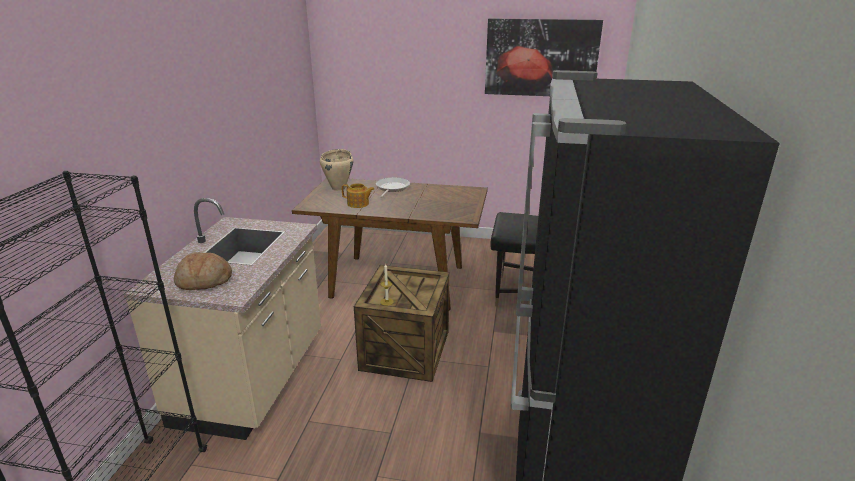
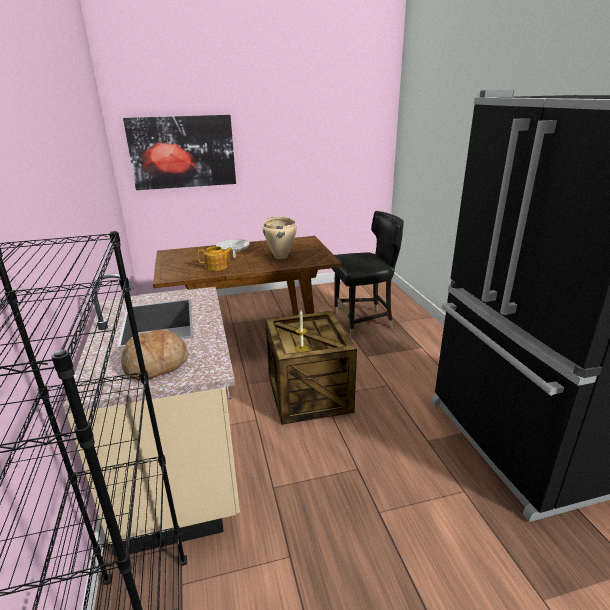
camera: 25 degrees left, 0 degrees up
(339, 188) = (181, 257): beige cooking pot -> beige cooking pot (281, 256)
(541, 58) = (332, 118): picture -> picture (182, 152)

